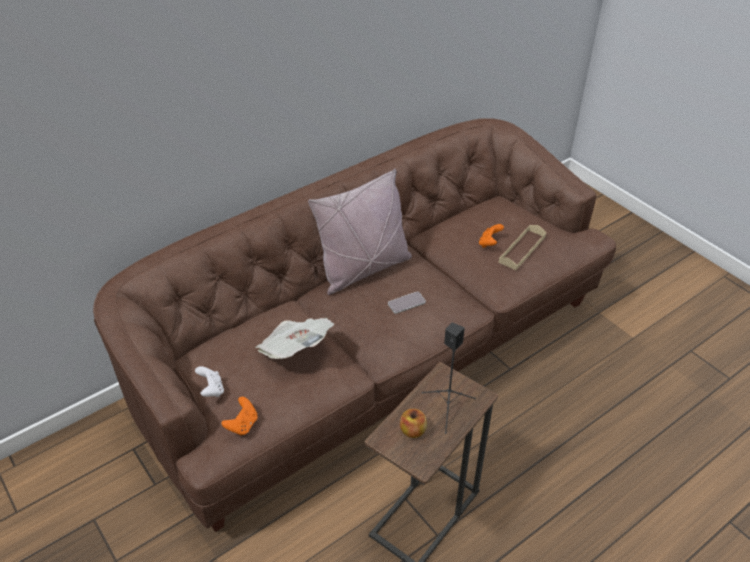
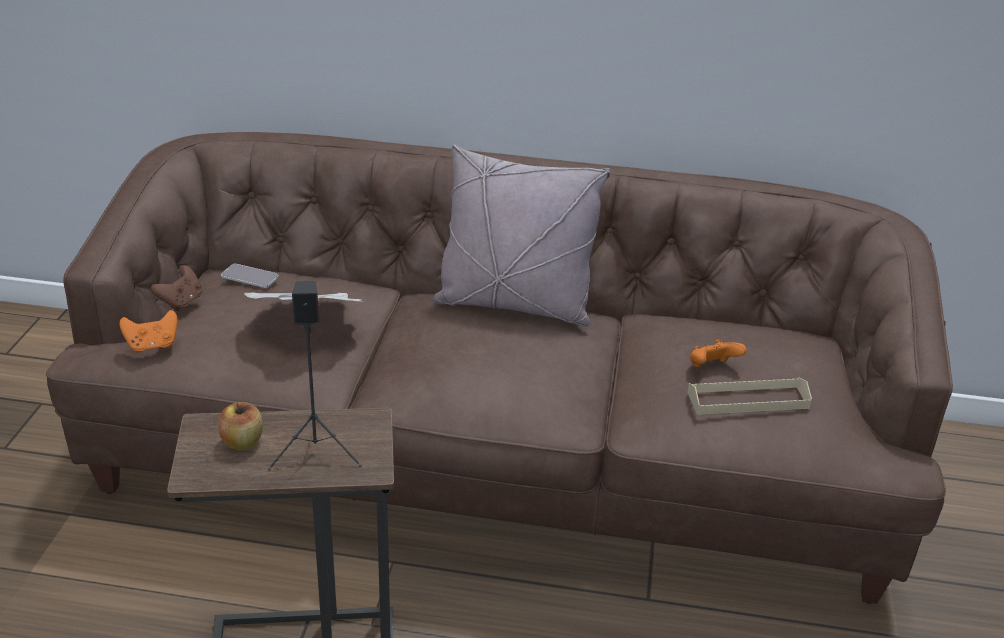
camera: 45 degrees right, 10 degrees down
(211, 390) = (181, 302): white game controller -> brown game controller
(406, 303) = (496, 358): phone -> phone (250, 277)

